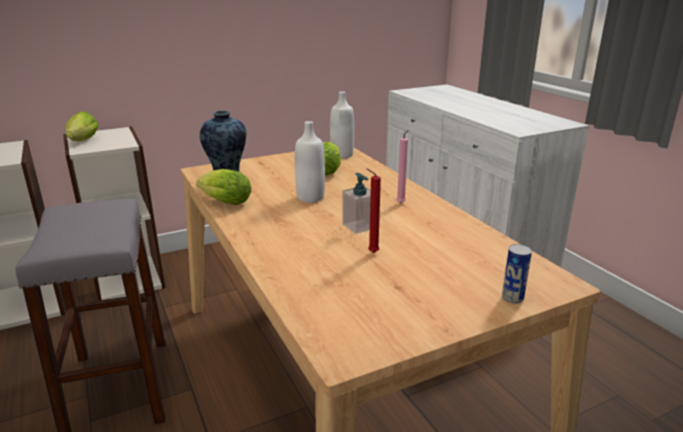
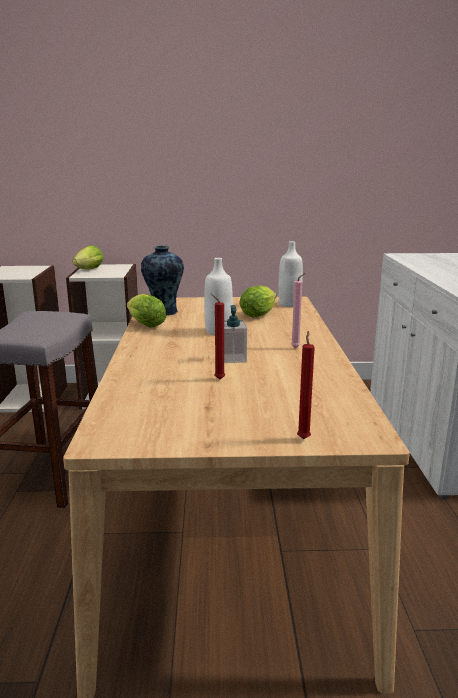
camera: 25 degrees right, 5 degrees down
(512, 298) = (303, 438): can -> red candle

